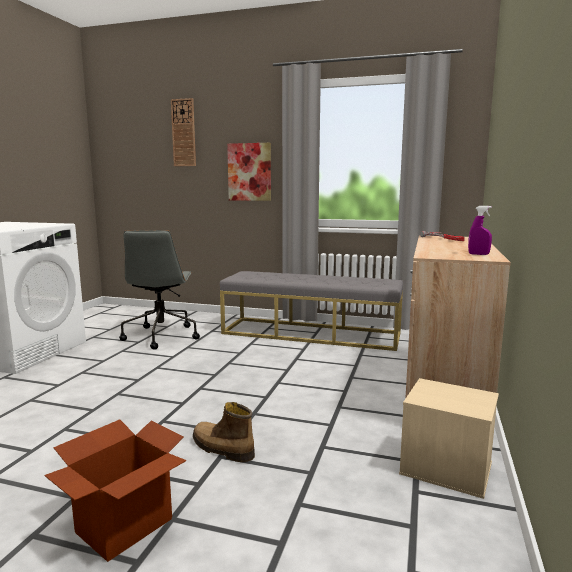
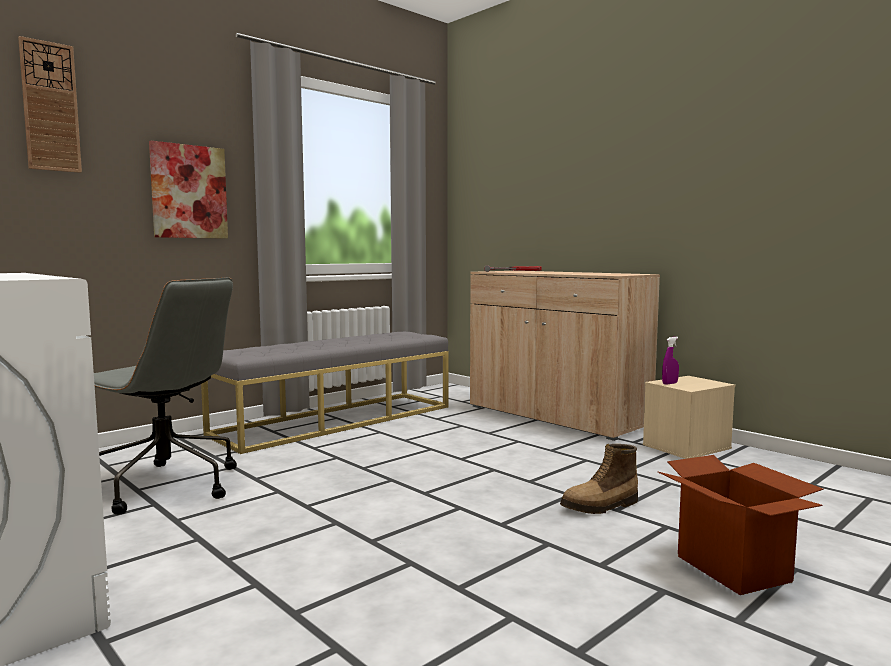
camera: 60 degrees left, 5 degrees down
(478, 254) = (617, 273): purple spray bottle -> purple spray bottle (670, 383)

